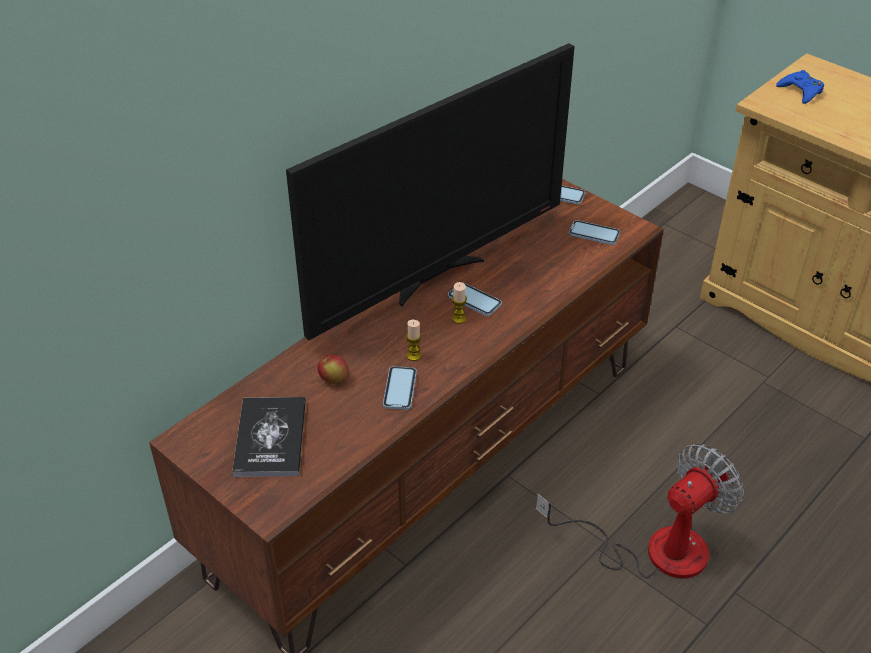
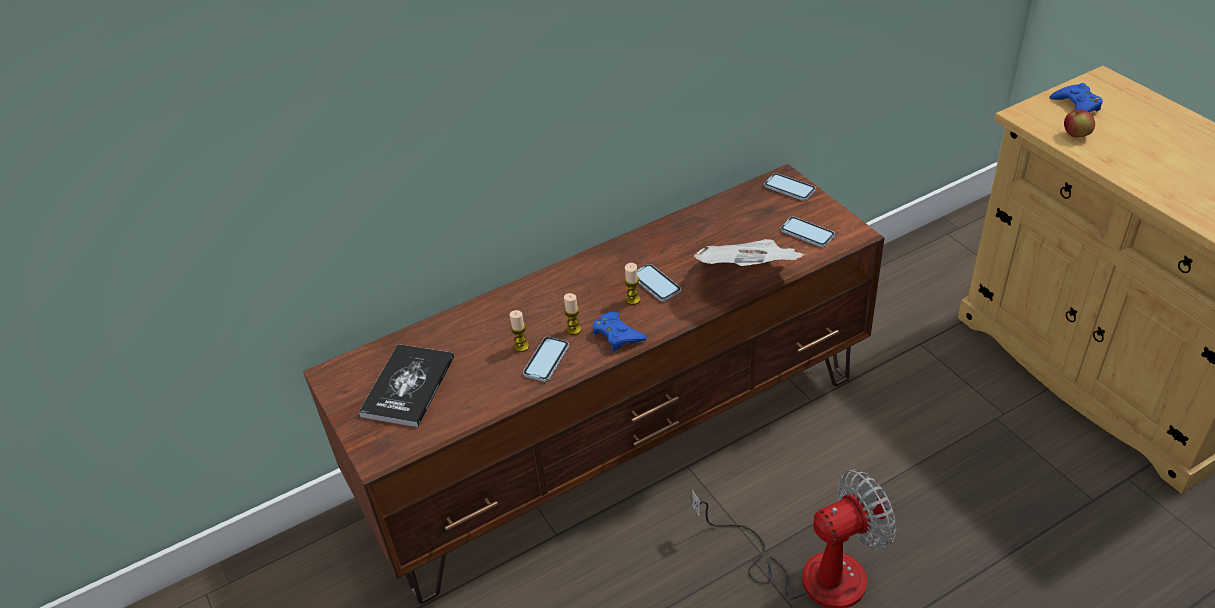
camera: 20 degrees right, 0 degrees up
(334, 379) = (489, 340): apple -> apple (1076, 135)
(369, 380) = (521, 346): none -> candle
(436, 276) = (628, 254): television -> none
(458, 354) = (617, 335): none -> blue game controller
(557, 279) = (749, 275): none -> newspaper

